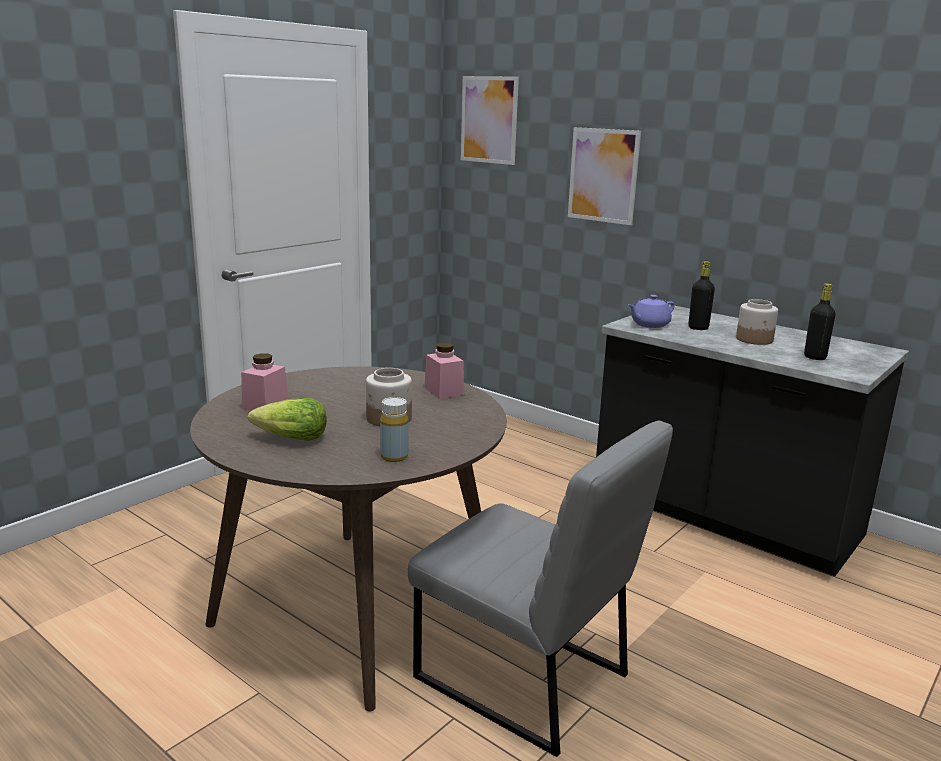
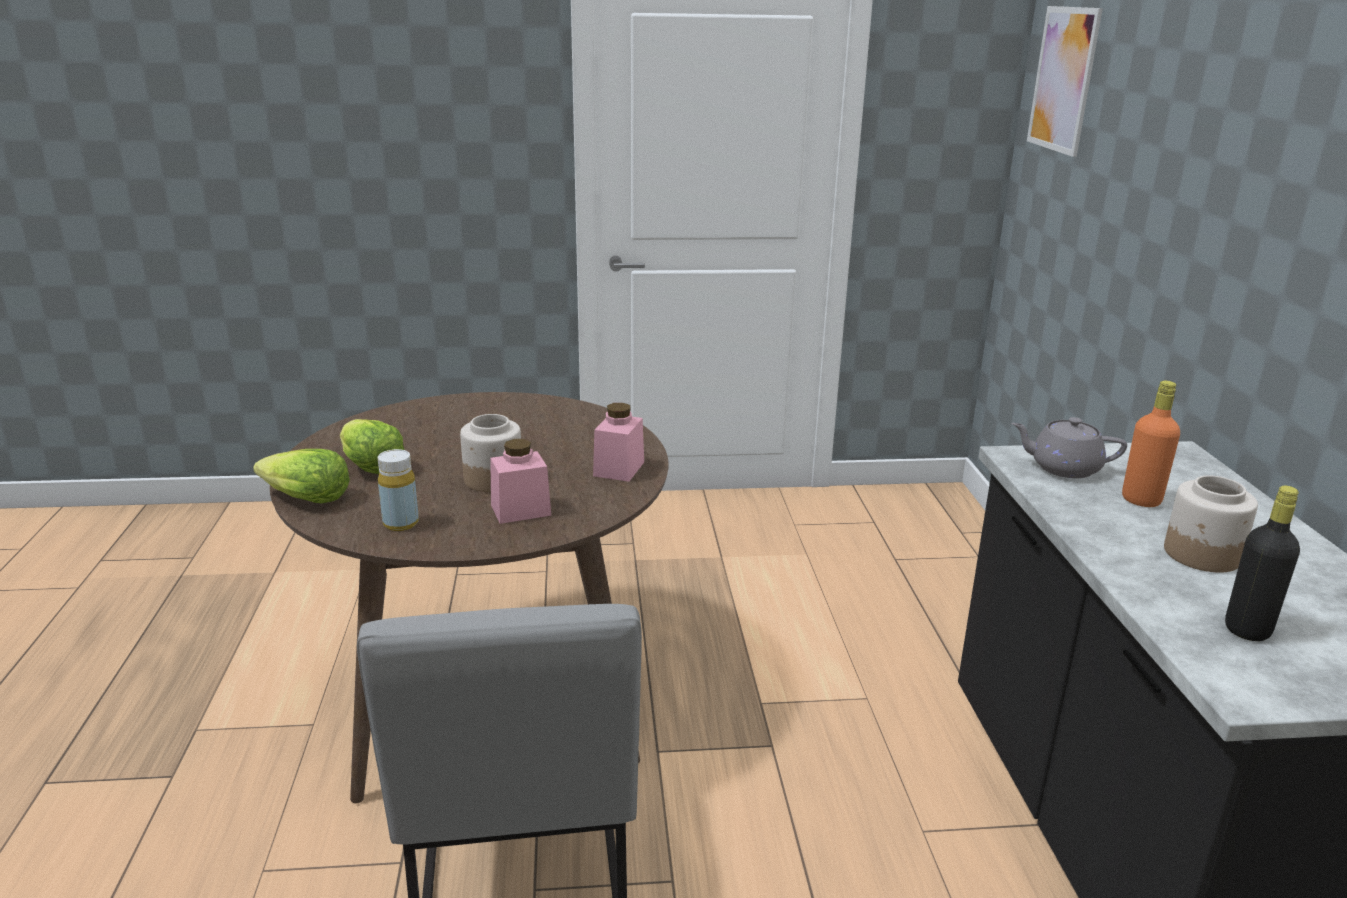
camera: 45 degrees right, 5 degrees up
(265, 405) = (431, 422): pink jar -> pink jar (521, 510)
(296, 469) = (306, 499): none -> lettuce
(603, 175) = (1165, 192): picture -> none
(649, 325) = (1063, 468): purple teapot -> grey teapot
(698, 328) = (1141, 500): black bottle -> orange bottle

